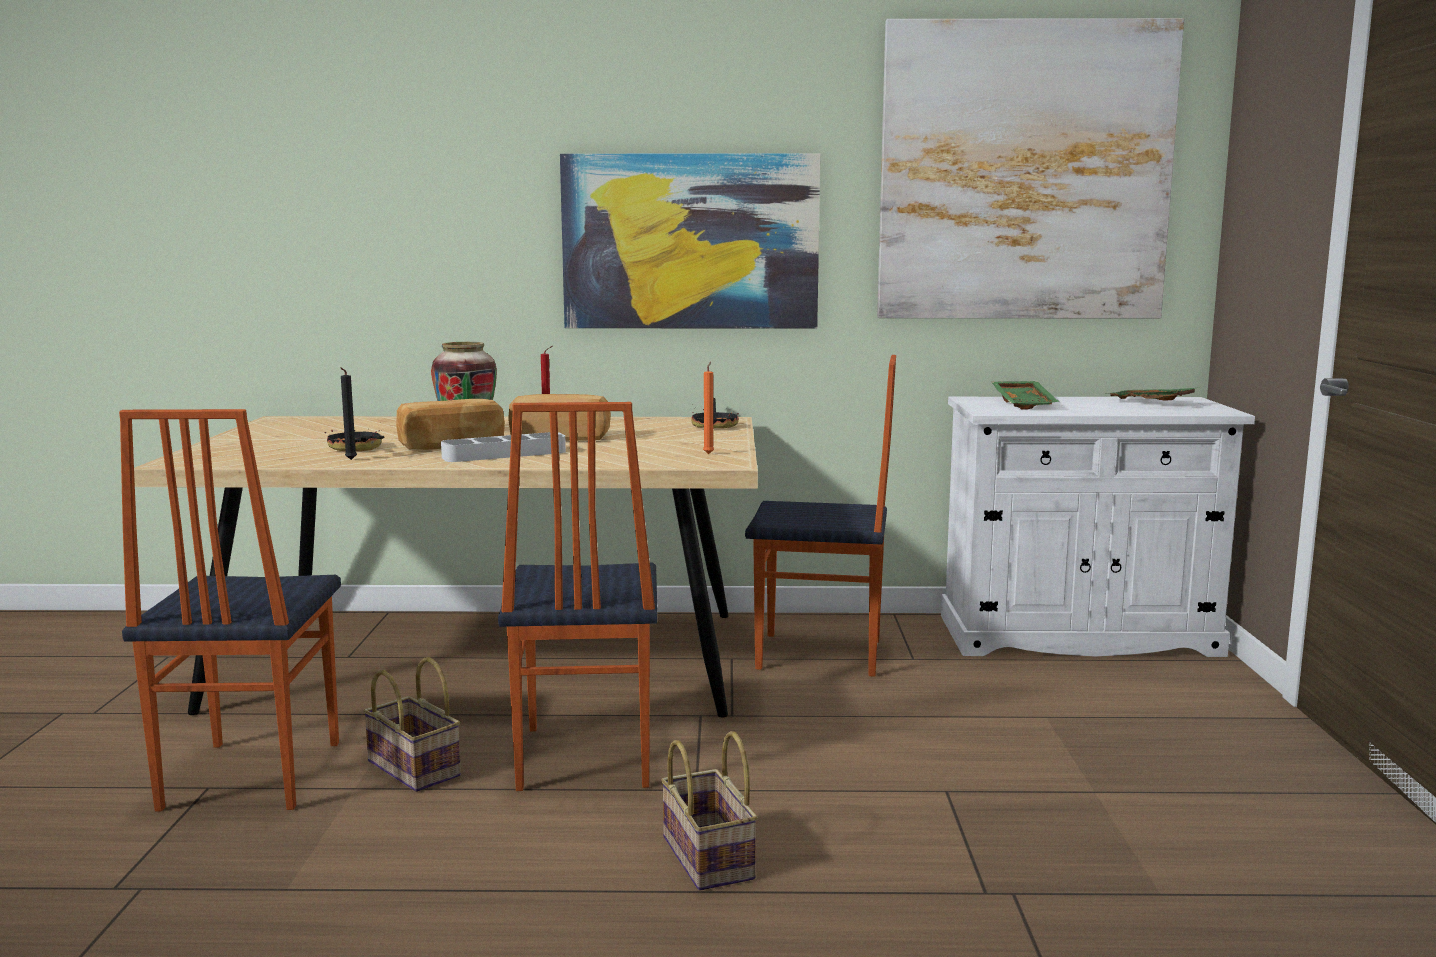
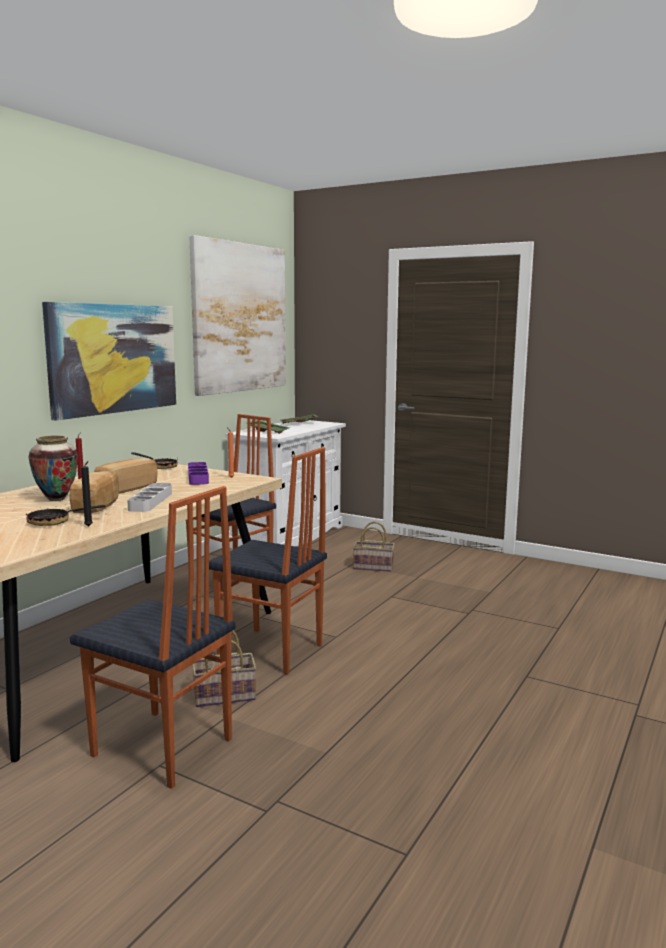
camera: 60 degrees left, 0 degrees up
(682, 444) = (198, 477): none -> purple tray
(711, 859) = (400, 649): basket -> basket (374, 567)

